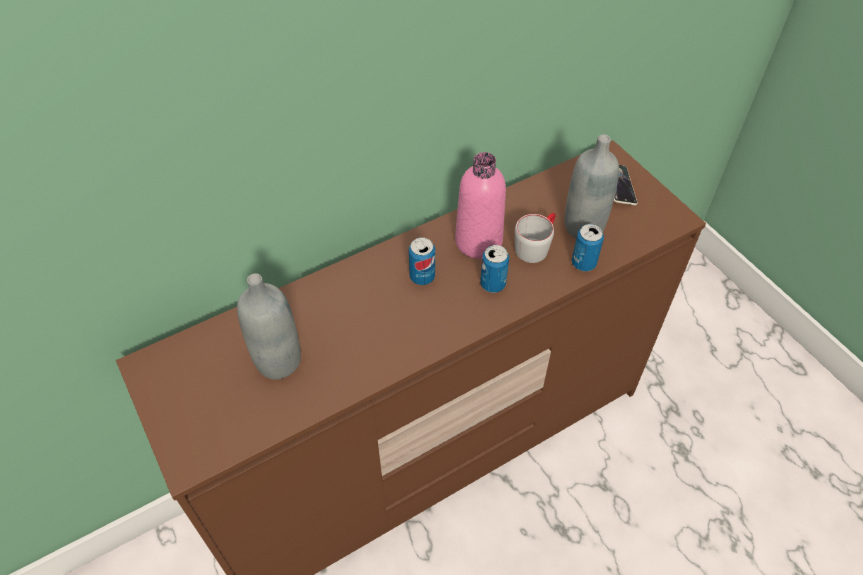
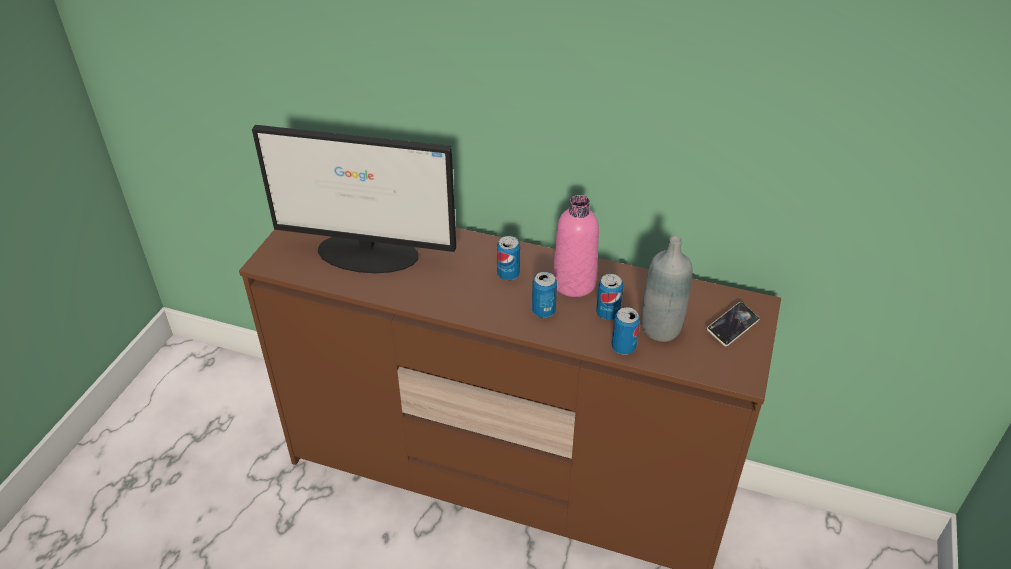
camera: 50 degrees right, 10 degrees down
(278, 361) = (369, 253): grey bottle -> monitor
(535, 245) = (607, 313): grey mug -> can

